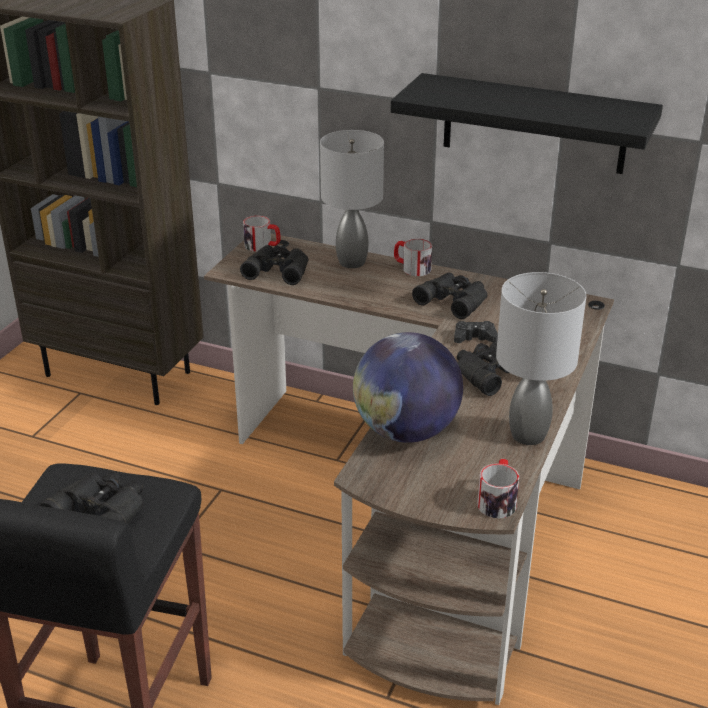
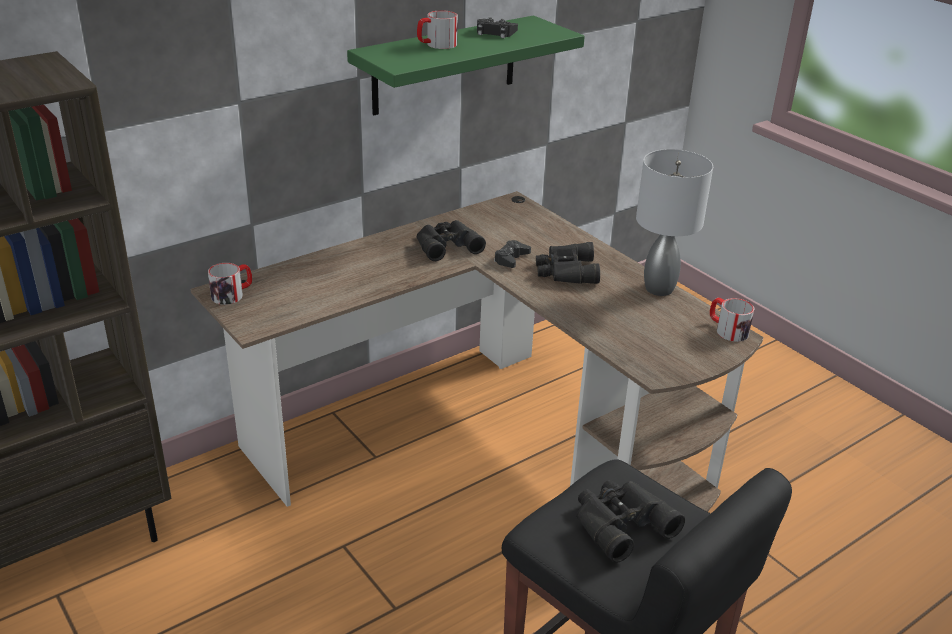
camera: 60 degrees left, 0 degrees up
(278, 269) = (288, 302): black binoculars -> none
(351, 262) = (324, 264): grey table lamp -> none
(406, 431) = (612, 334): globe -> none
(412, 268) = (372, 243): mug -> mug (436, 45)
(534, 124) = (445, 65): black shelf -> green shelf
(571, 103) = (495, 33): none -> black game controller

